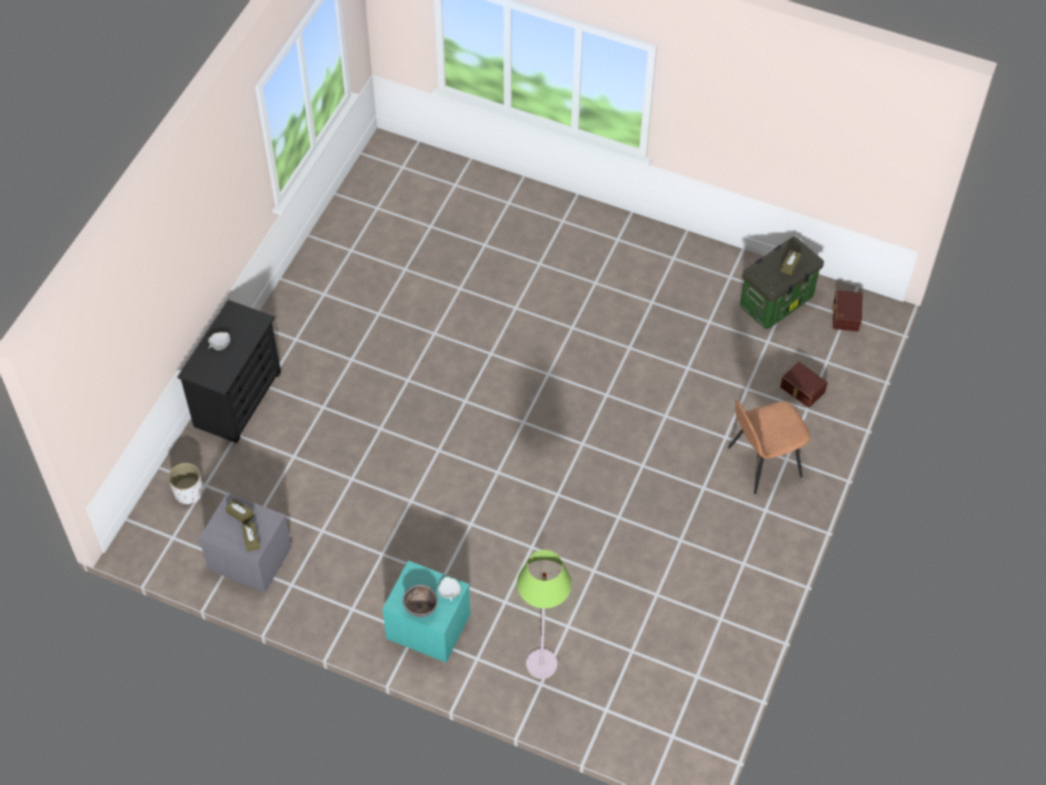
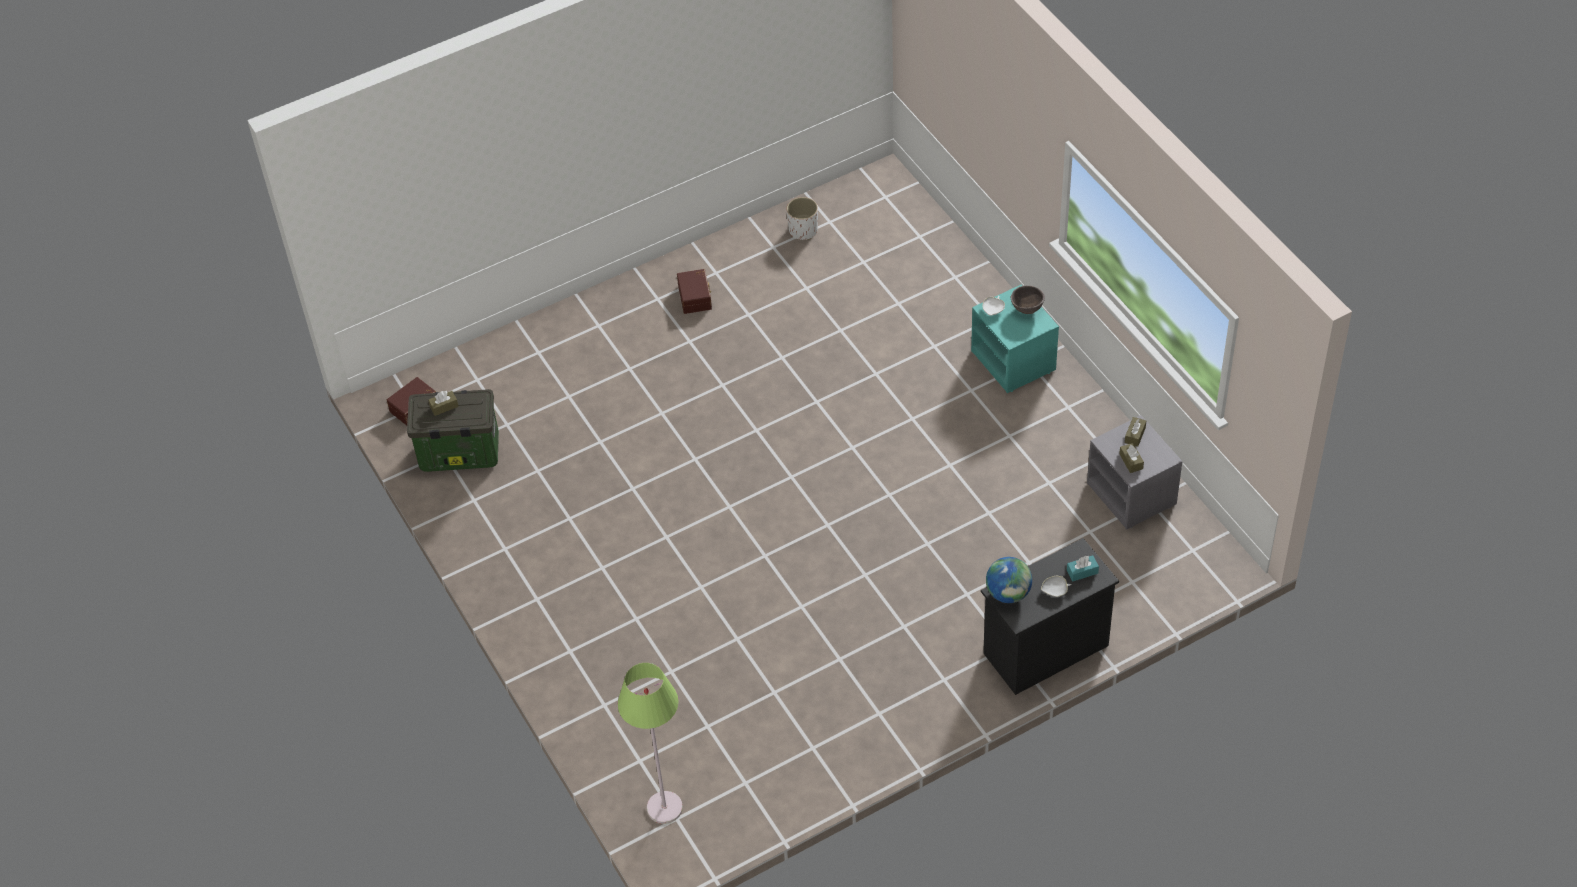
camera: 140 degrees left, 5 degrees down
(189, 493) = (1152, 583): white planter -> white planter (803, 230)
(208, 368) = (1082, 572): none -> turquoise tissue box
(252, 324) = (1008, 593): none -> globe
(541, 664) = (943, 289): green floor lamp -> green floor lamp (665, 808)
(762, 462) = (621, 333): brown chair -> none
(802, 390) = (524, 369): brown storage box -> brown storage box (696, 297)

